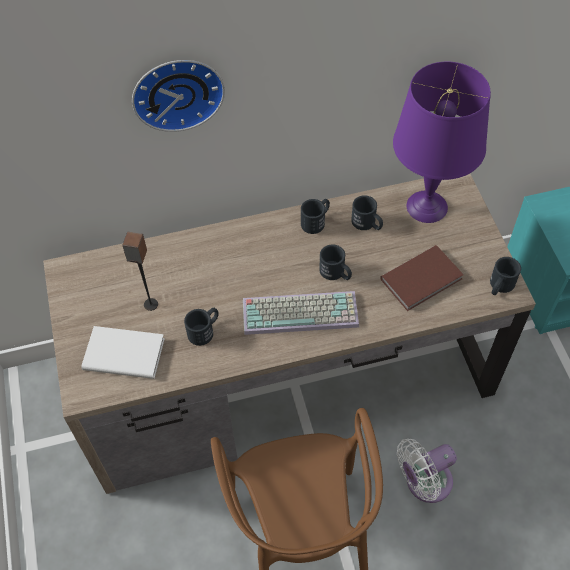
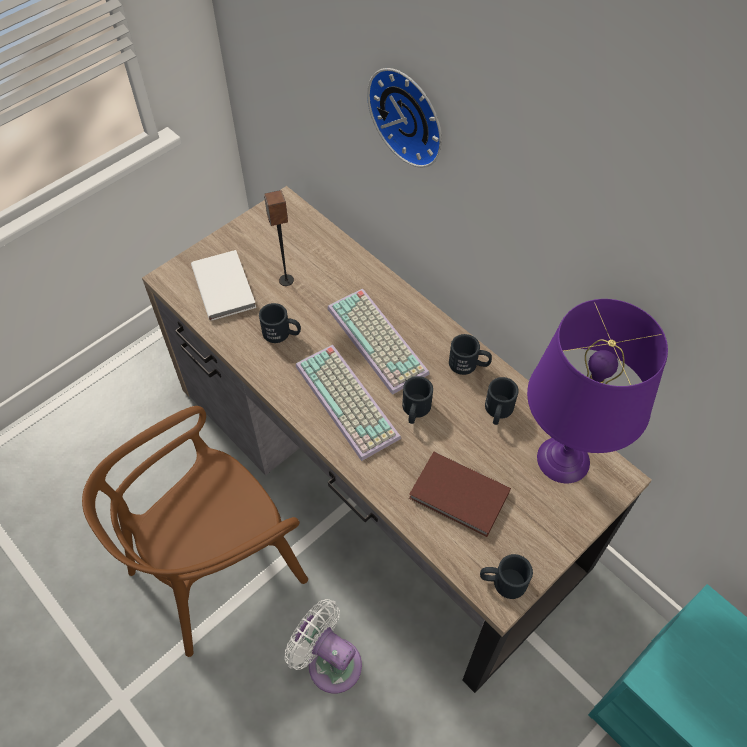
camera: 60 degrees right, 0 degrees up
(257, 266) = (379, 340): none -> keyboard

